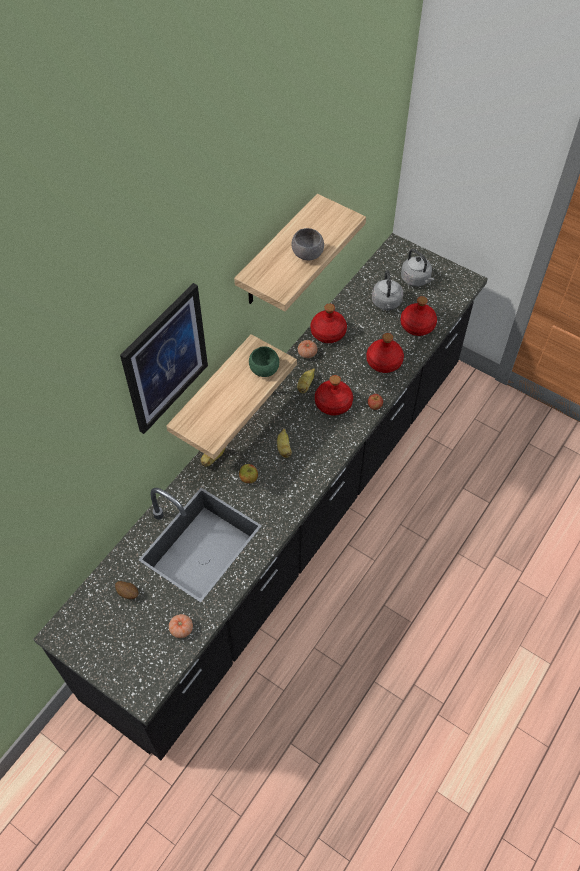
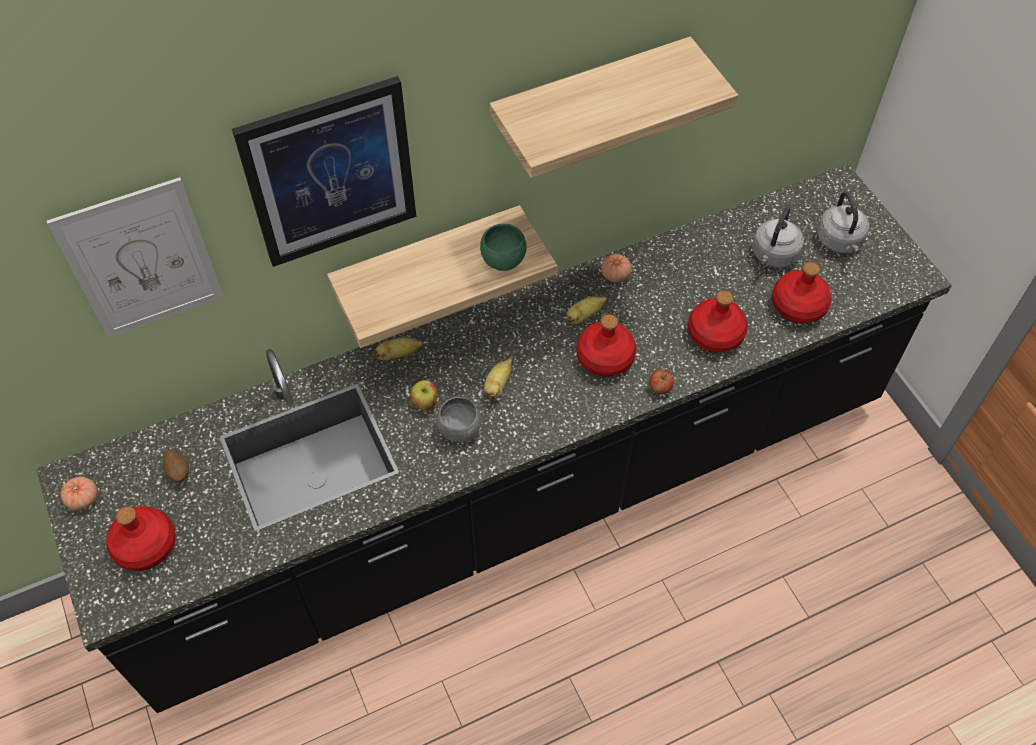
camera: 30 degrees right, 0 degrees up
(79, 464) = (141, 260): none -> picture
(181, 629) = (208, 553): tomato -> tomato (83, 499)
(307, 254) = (613, 112): grey bowl -> grey bowl (459, 429)
(327, 332) = (662, 259): red bottle -> red bottle (145, 544)

